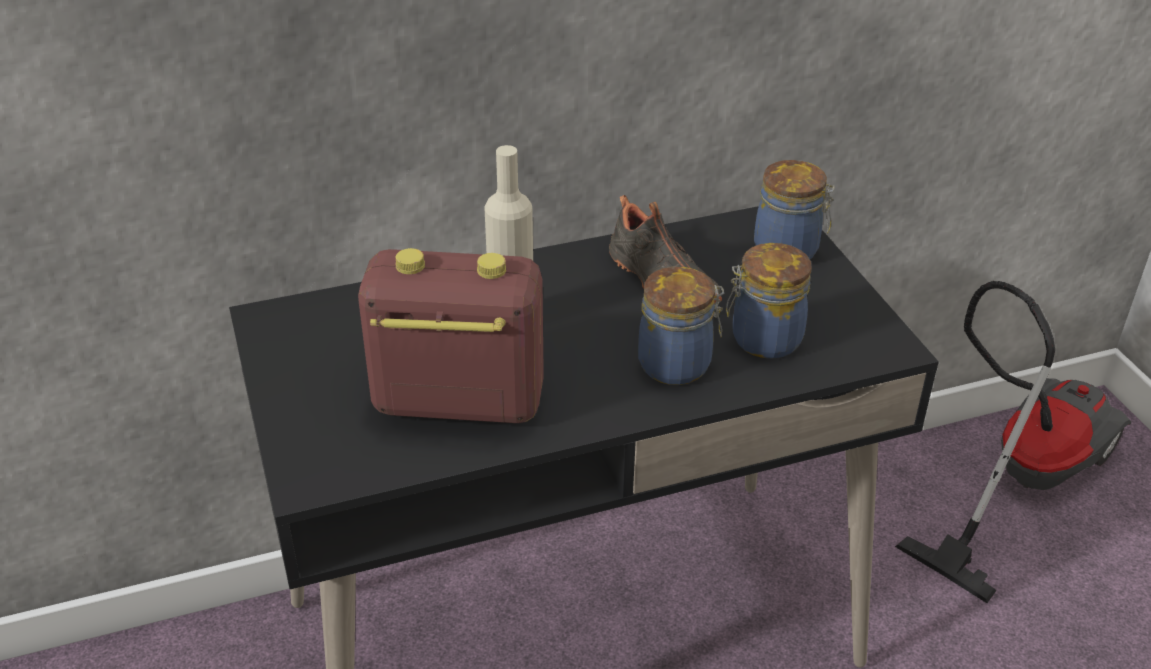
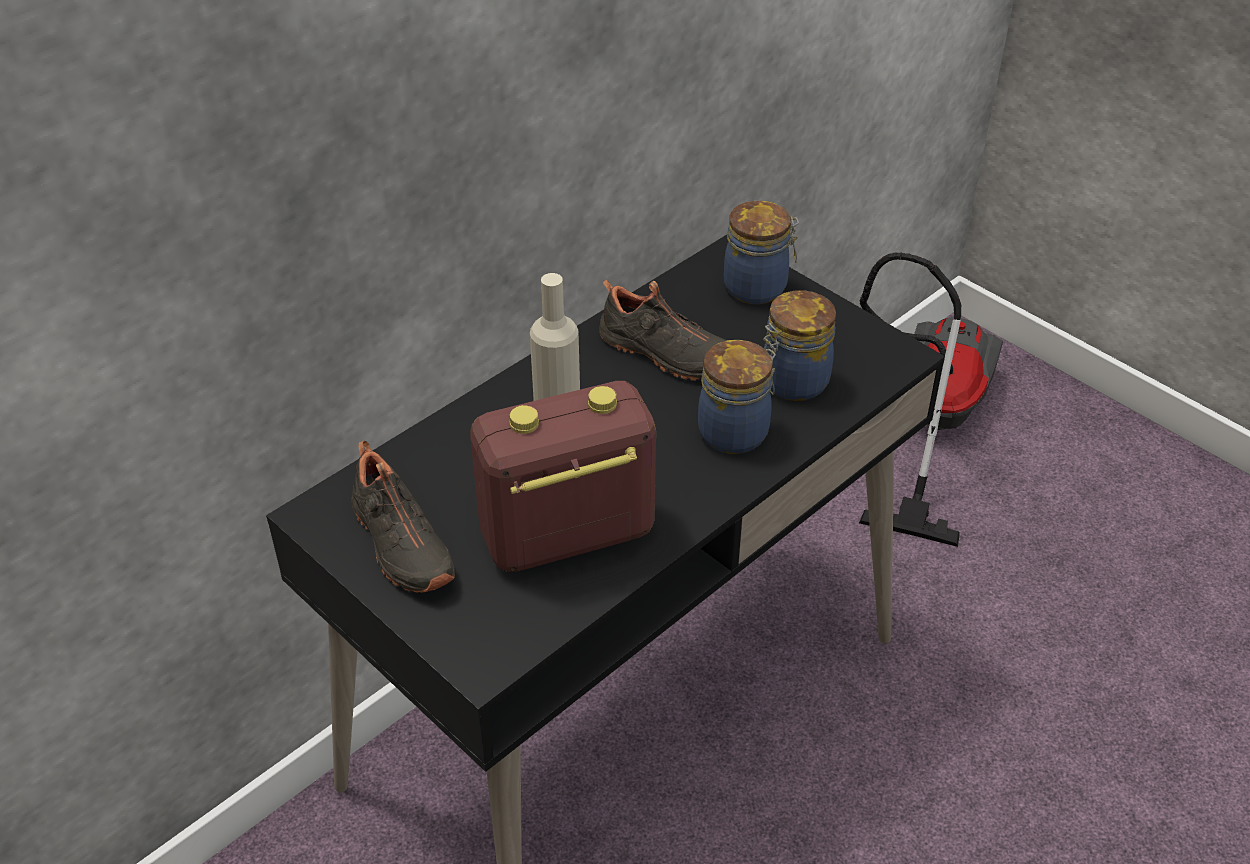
camera: 25 degrees left, 5 degrees up
(313, 363) = (399, 545): none -> black shoe

